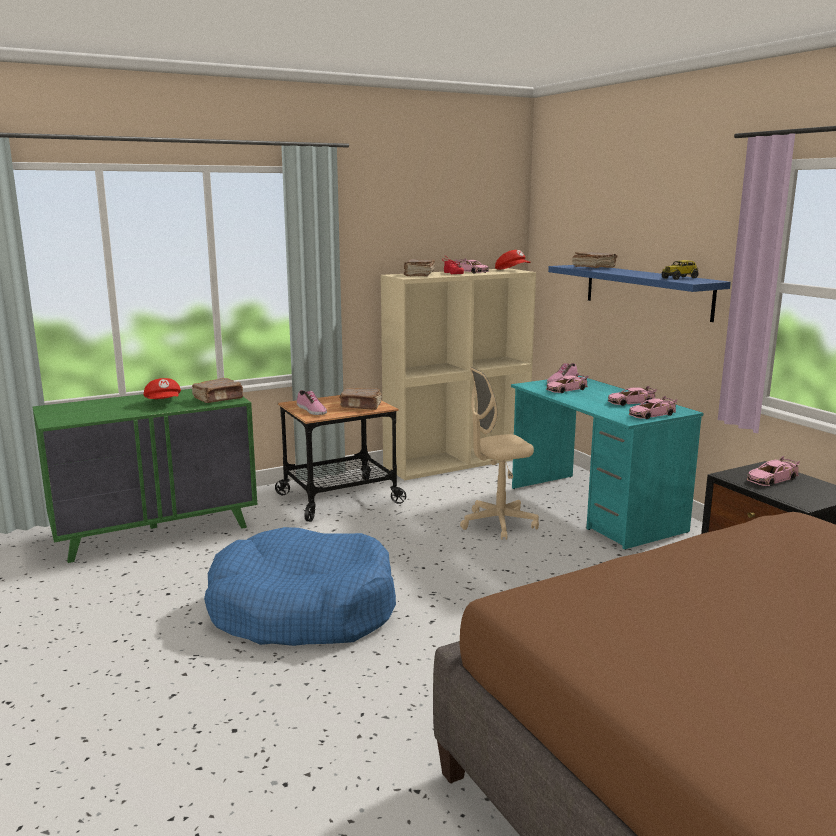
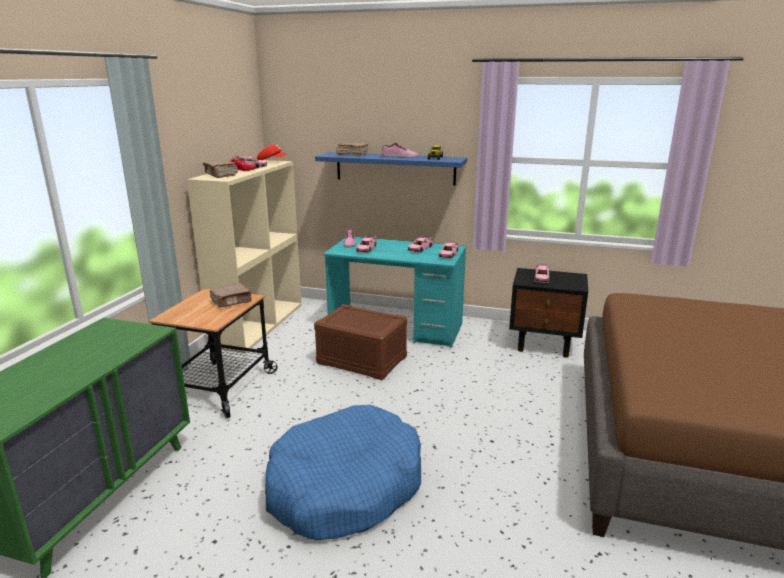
camera: 45 degrees left, 5 degrees up
(164, 403) = (85, 357): red cap -> none
(219, 399) = (135, 334): brown book -> none
(311, 410) = (197, 318): shoe -> shoe (399, 157)
(498, 524) = (361, 360): beige office chair -> brown storage box

